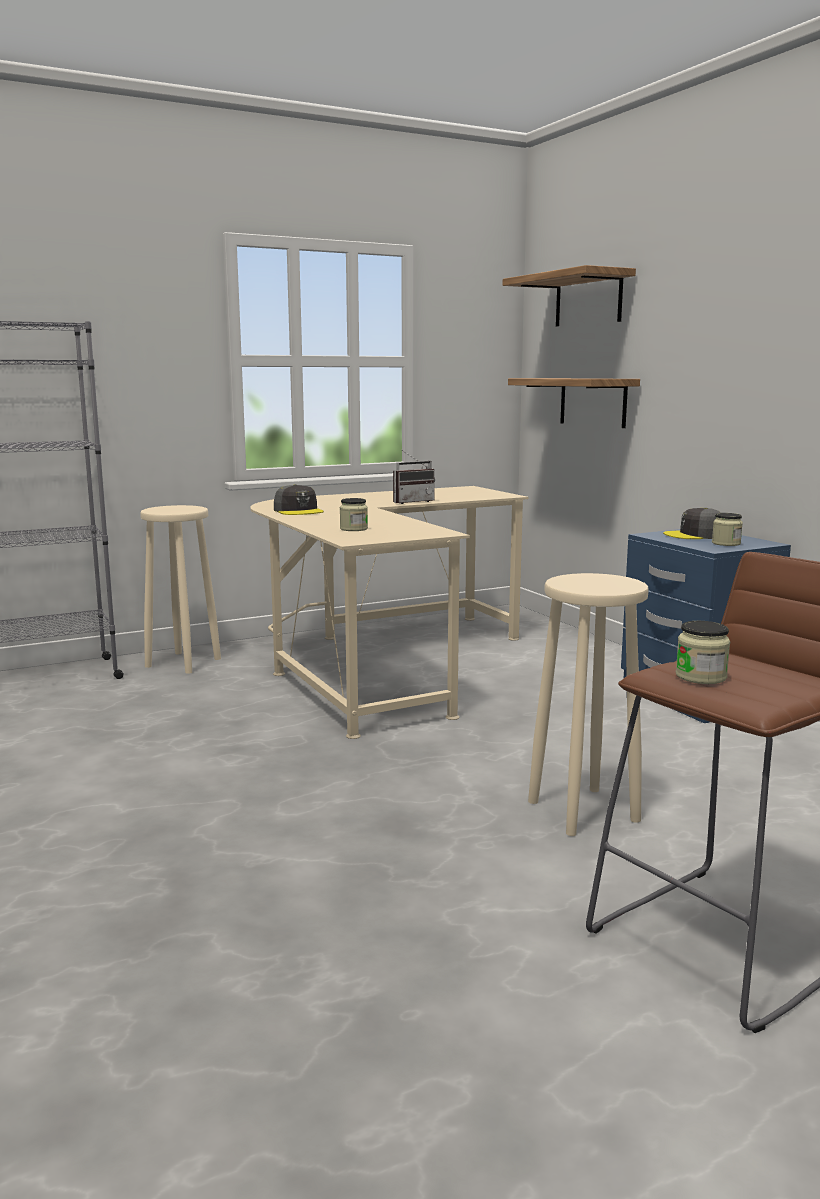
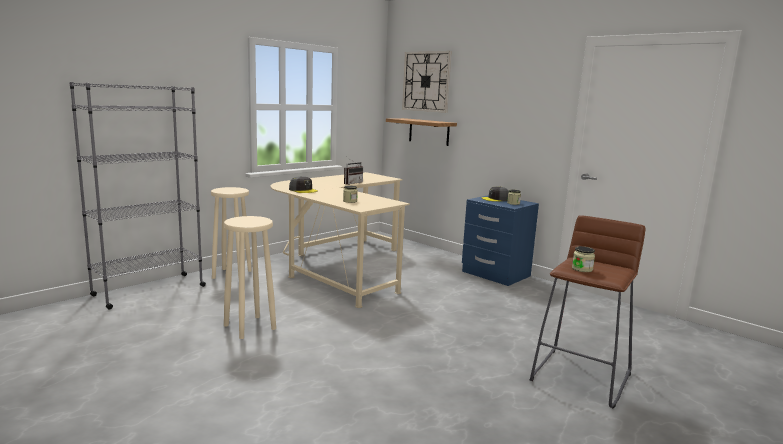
camera: 20 degrees left, 0 degrees up
(584, 810) = (489, 330): beige stool -> beige stool (250, 327)
(588, 299) = (426, 81): shelf -> wall clock

